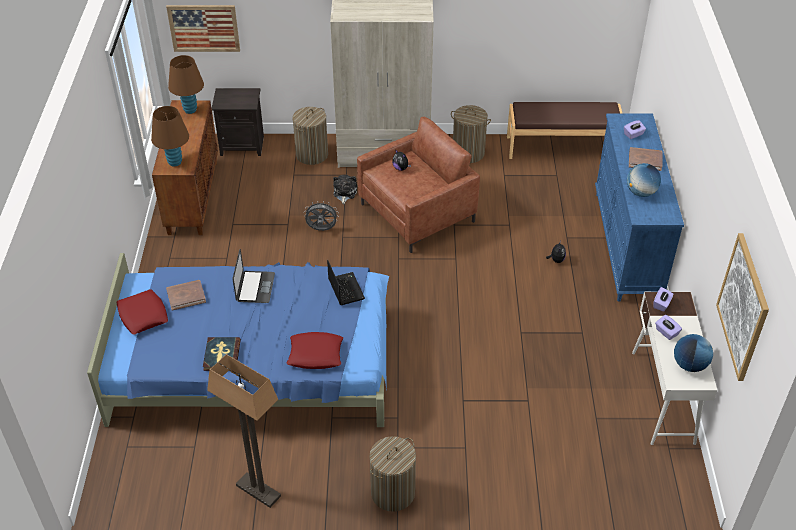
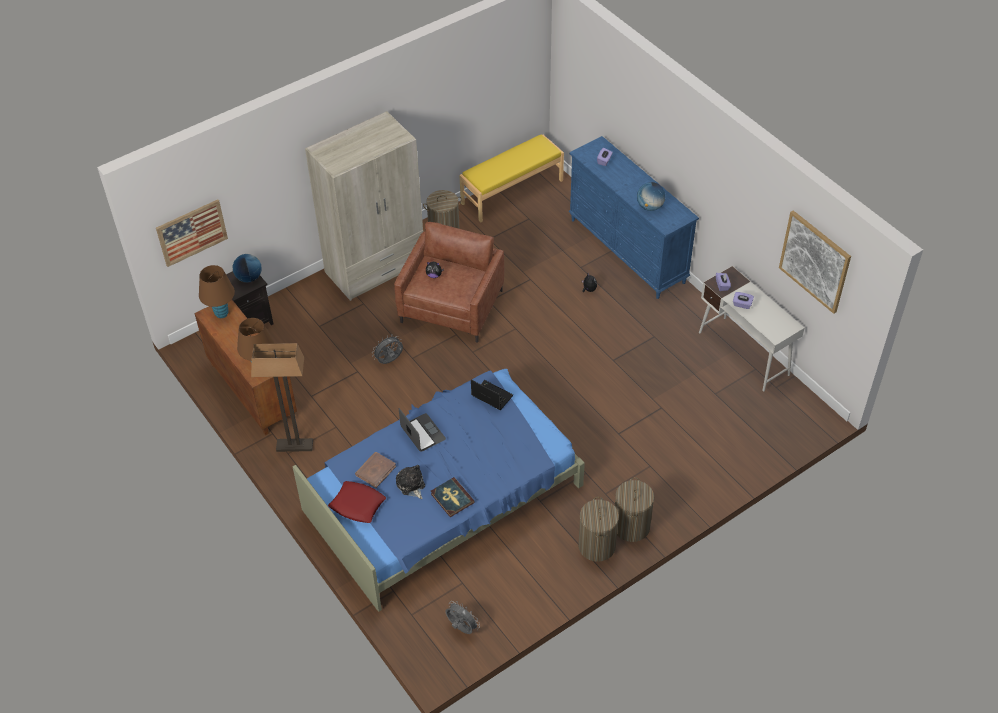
camera: 35 degrees left, 5 degrees up
(153, 486) = (461, 628): none -> grey fan
(258, 491) = (539, 584): floor lamp -> floor lamp (294, 446)
(312, 155) = (317, 300): laundry basket -> laundry basket (597, 546)
(315, 354) = (518, 457): red pillow -> none
(344, 193) = (377, 320): plush toy -> plush toy (411, 485)
(562, 147) = (511, 191): brown bench -> yellow bench
(645, 160) = (630, 179): brown book -> none
(689, 365) = (774, 320): globe -> globe (249, 278)

